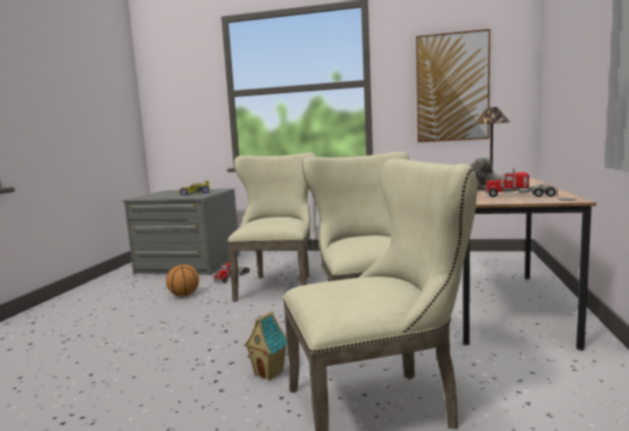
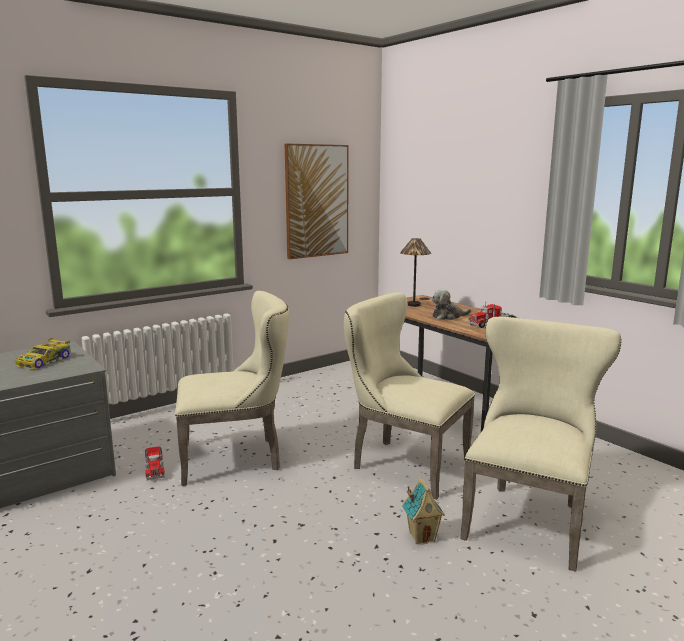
camera: 50 degrees left, 5 degrees up
(184, 295) = (148, 512): basketball -> none
(278, 285) = (237, 457): beige chair -> beige chair turned 120 degrees clockwise

